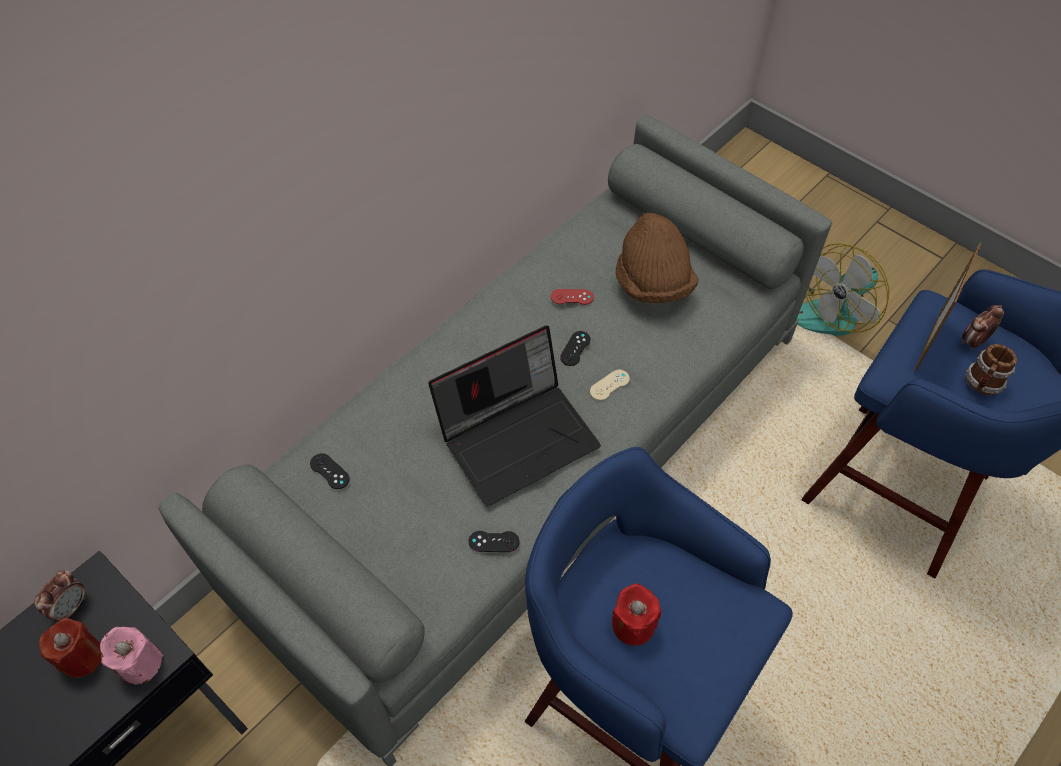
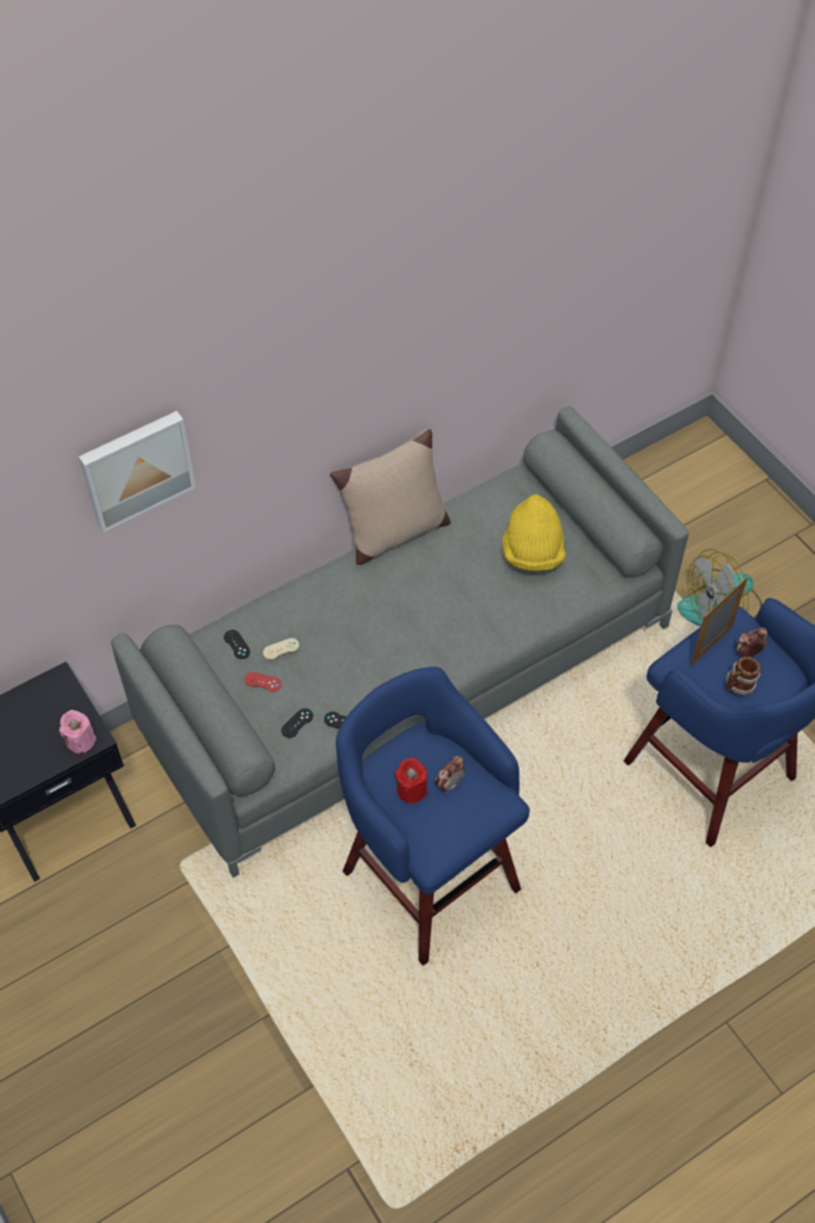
camera: 15 degrees right, 0 degrees up
(71, 607) = (41, 694): alarm clock -> alarm clock (449, 784)
(81, 657) = (43, 727): red candle -> none
(128, 247) = (136, 468): none -> picture
(485, 295) = (393, 533): none -> beige pillow
(518, 436) = (384, 649): laptop -> none
(572, 297) = (462, 549): red game controller -> red game controller (263, 682)
(575, 348) = (451, 592): black game controller -> black game controller (297, 723)
(609, 385) = (467, 626): beige game controller -> beige game controller (281, 649)
(653, 283) = (532, 552): brown hat -> yellow hat

